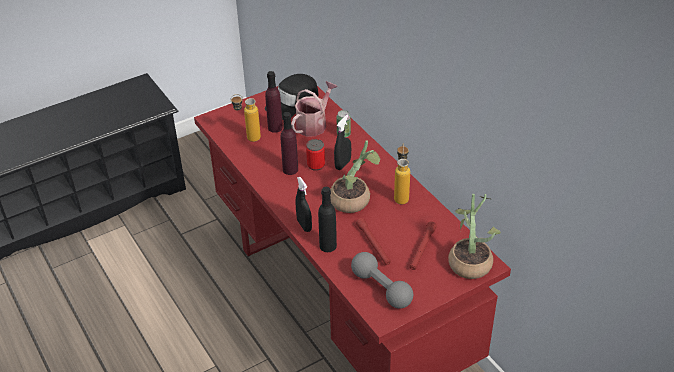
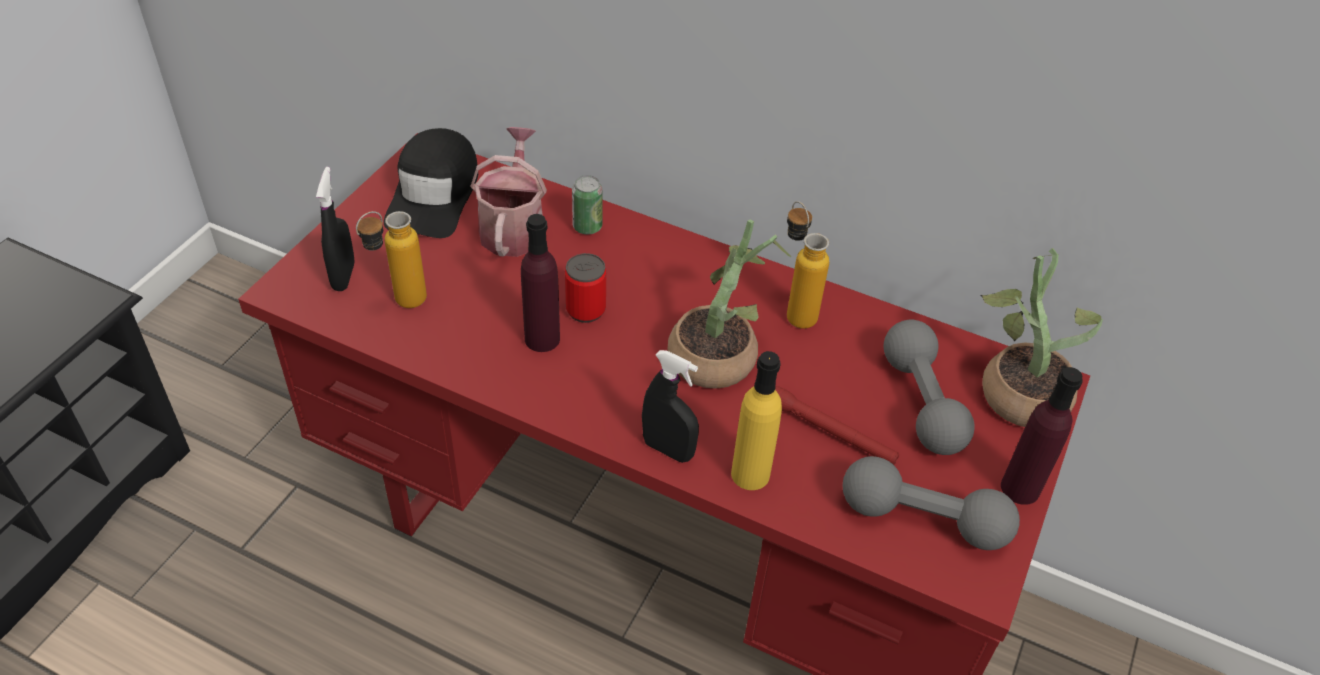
camera: 35 degrees left, 5 degrees up
(275, 127) = (439, 260): purple bottle -> purple bottle (1020, 488)
(328, 246) = (750, 474): black bottle -> yellow bottle
(343, 164) = (636, 288): black spray bottle -> black spray bottle (343, 276)
(422, 249) = (921, 402): red flashlight -> grey dumbbell

